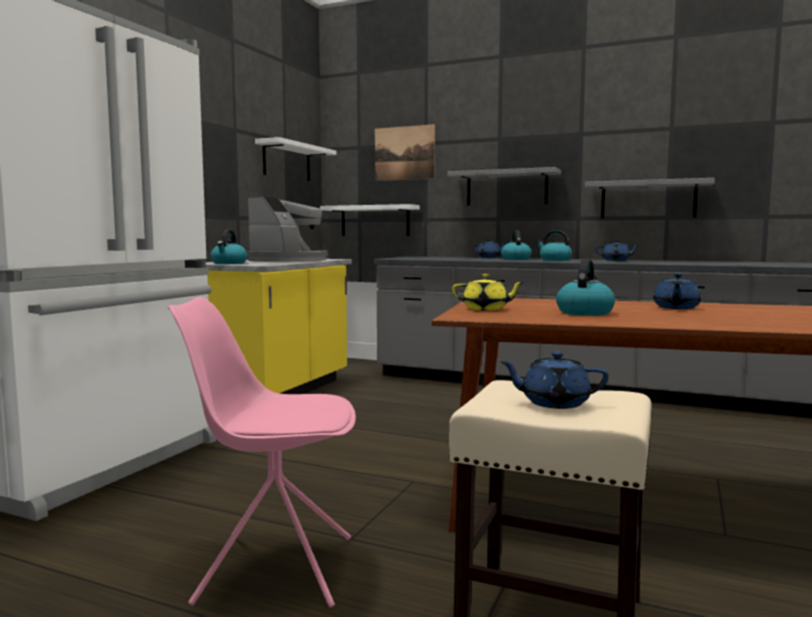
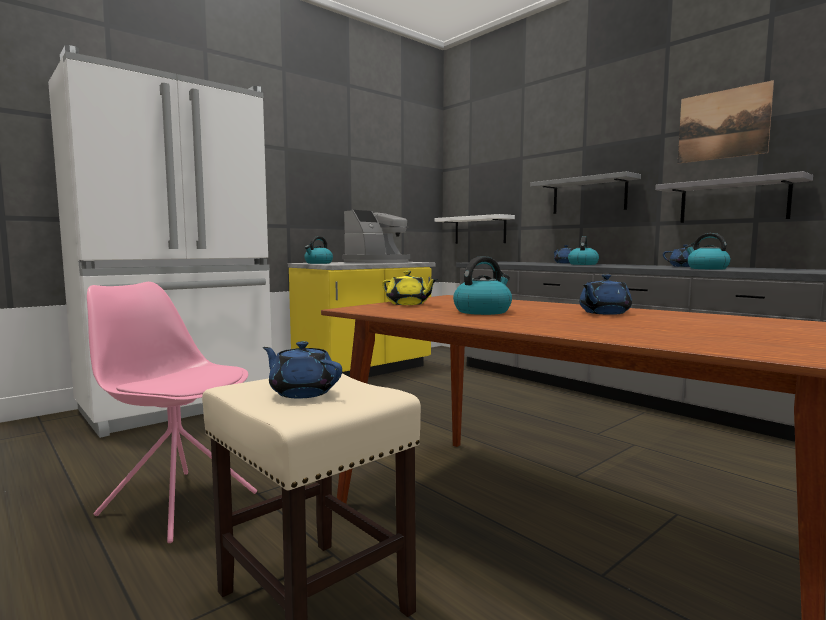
camera: 25 degrees right, 0 degrees up
(287, 162) = (403, 181): white shelf -> none
(404, 153) = (503, 168): picture -> picture (722, 124)
(554, 260) = (616, 265): kettle -> kettle (707, 268)

